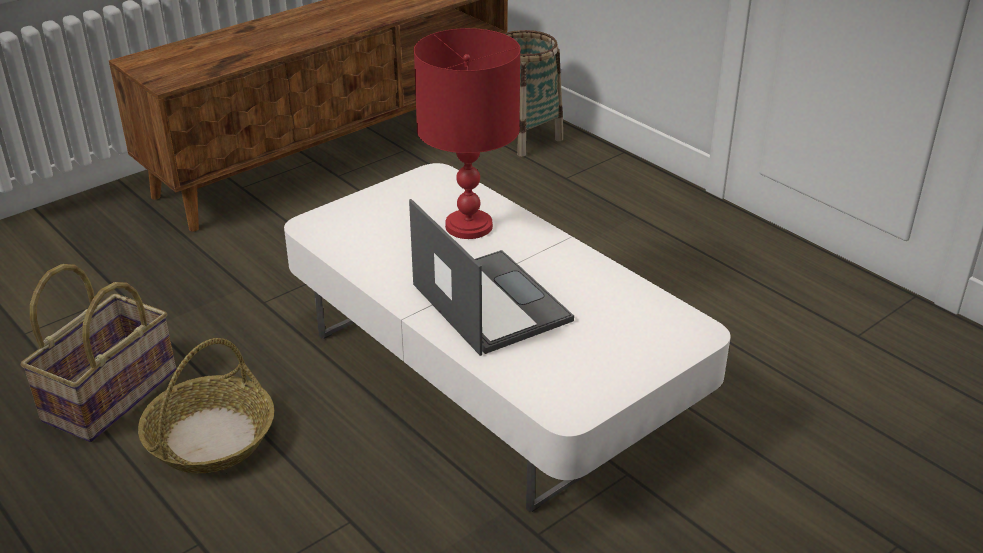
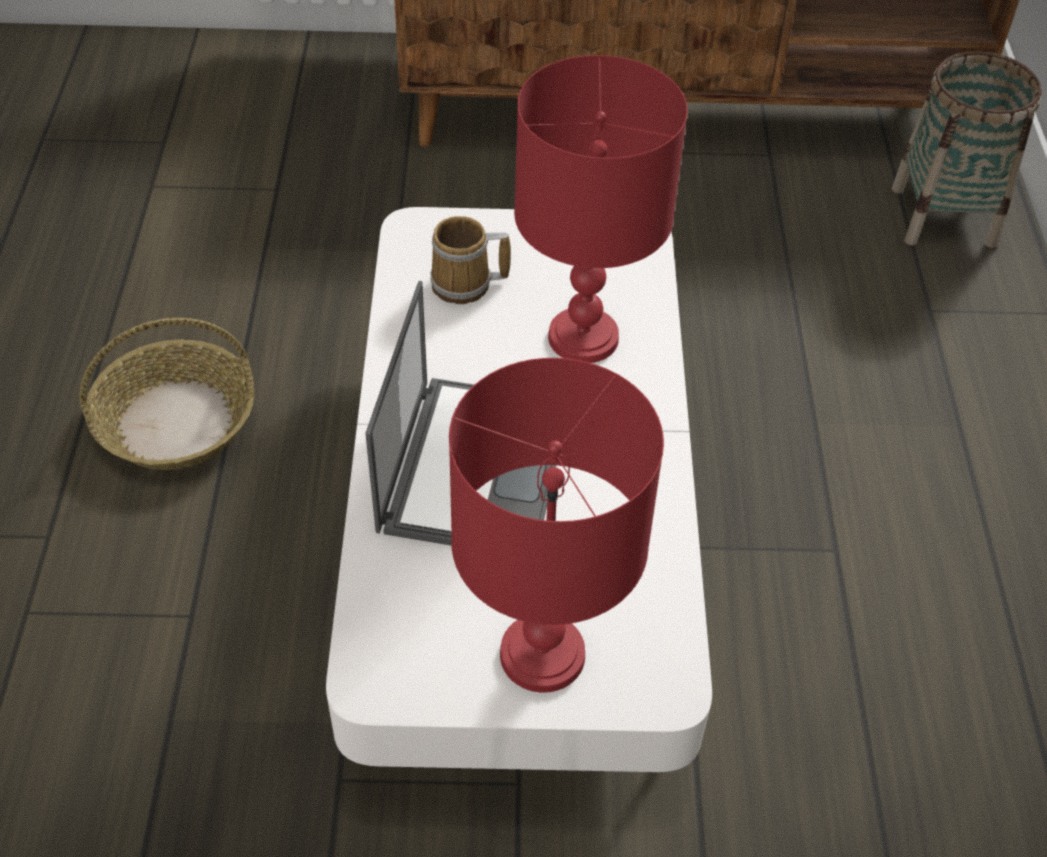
camera: 40 degrees right, 15 degrees up
(109, 394) = (148, 307): basket -> none
(374, 235) = (465, 285): none -> mug
(631, 353) = (544, 655): none -> red table lamp

